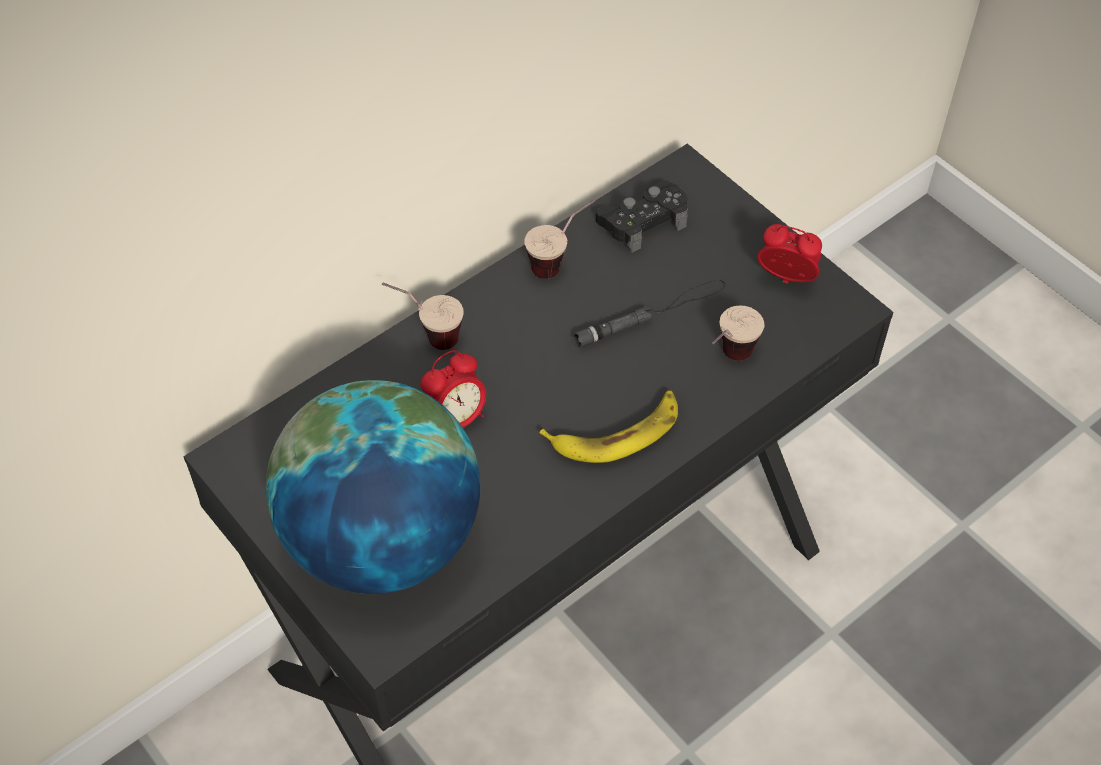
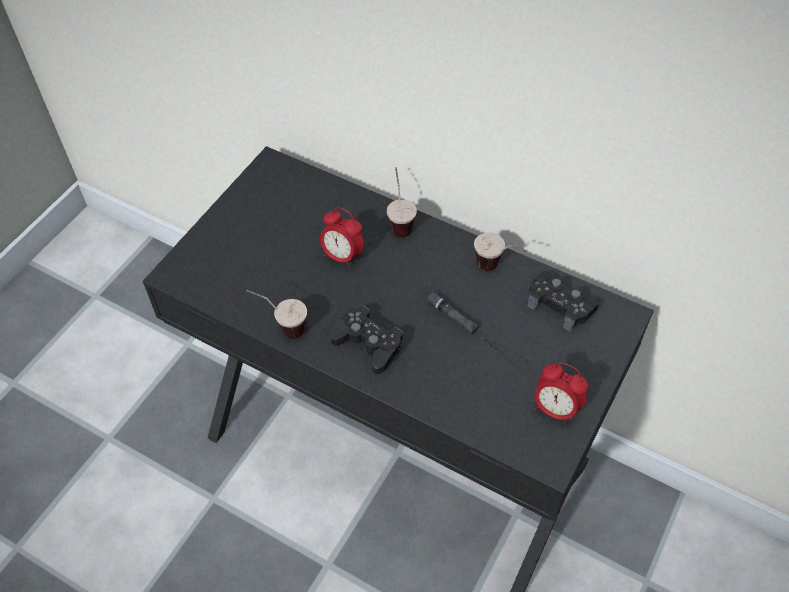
camera: 70 degrees right, 0 degrees up
(382, 540) = (241, 250): globe -> none
(616, 432) = (368, 343): banana -> black game controller
(728, 361) = (459, 392): cup -> cup (281, 327)
(786, 280) = (555, 409): alarm clock -> alarm clock turned 120 degrees clockwise

